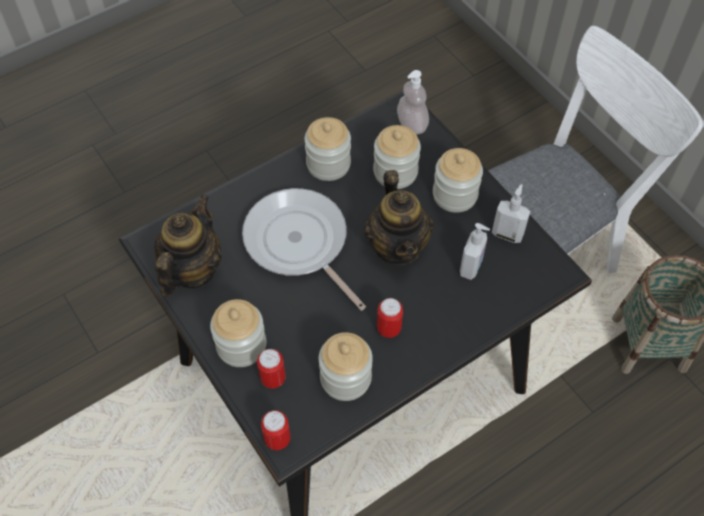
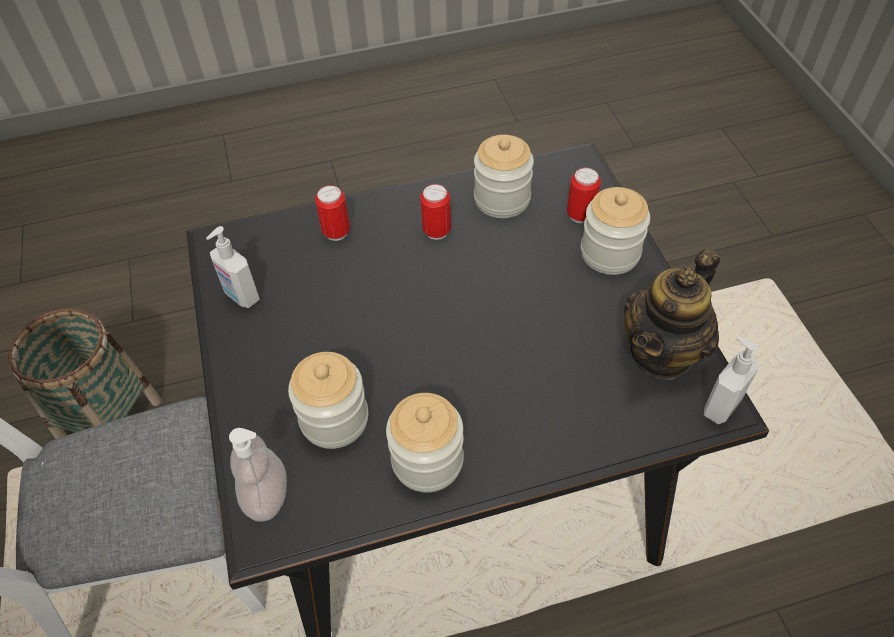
camera: 160 degrees left, 5 degrees down
(277, 439) = (587, 167): can -> can (336, 232)
(299, 243) = (509, 351): frying pan -> none
(397, 246) = (383, 315): teapot -> none
(455, 195) = (272, 363): jar -> none
(471, 267) = (308, 270): soap dispenser -> soap dispenser (720, 406)

